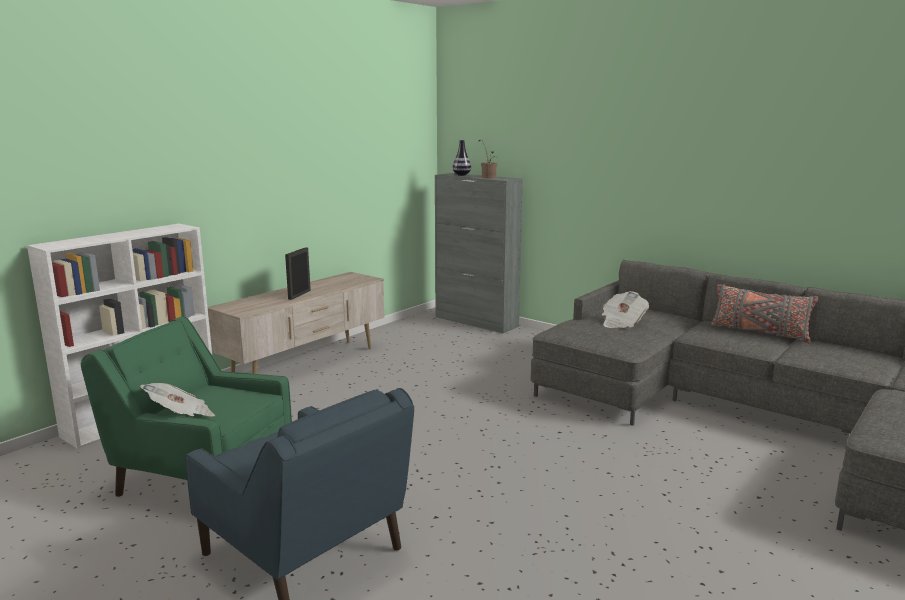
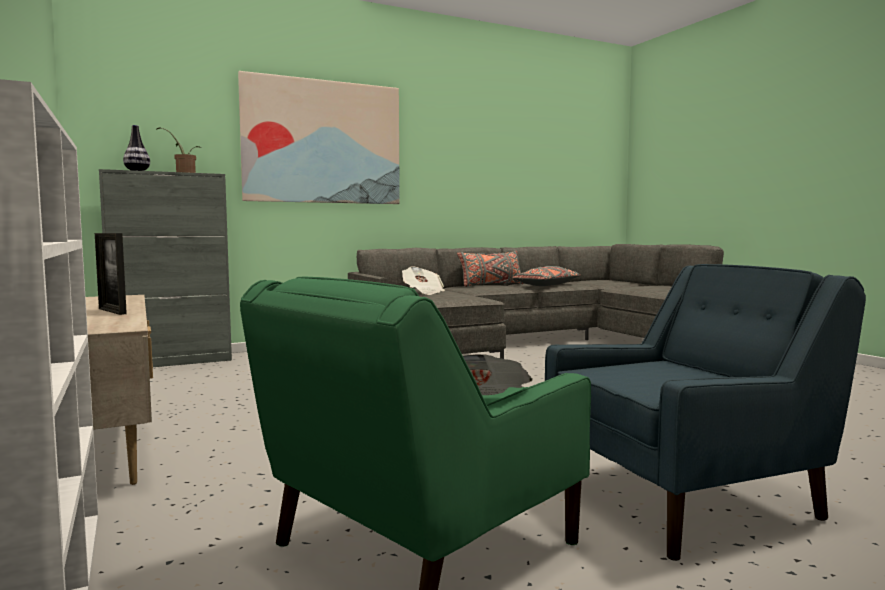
camera: 65 degrees left, 10 degrees down
(611, 145) = (323, 142): none -> picture
(818, 355) = (547, 285): none -> grey pillow

